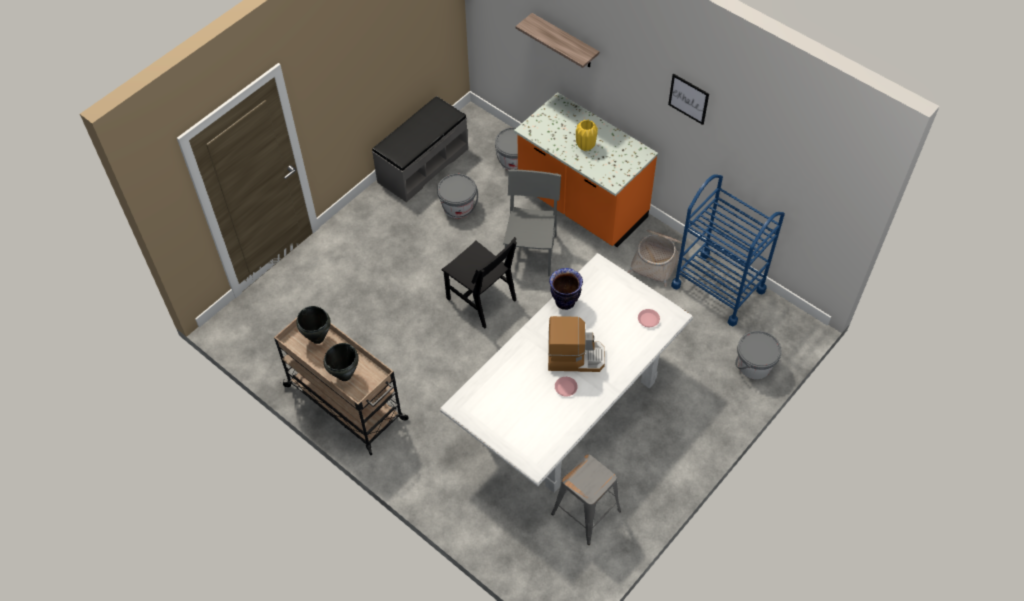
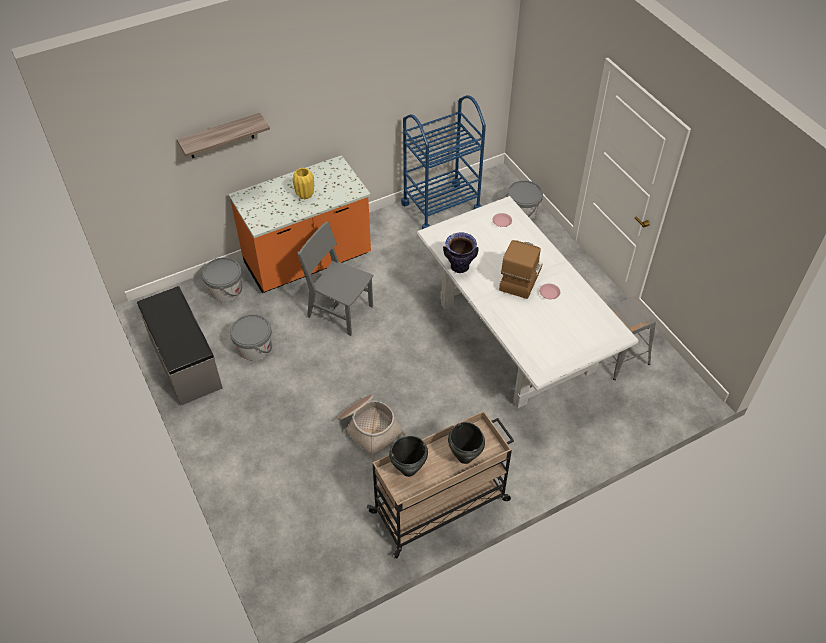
camera: 70 degrees left, 5 degrees down
(481, 299) = (372, 363): black chair -> none
(657, 260) = (394, 232): basket -> basket (369, 428)
(688, 99) = (355, 78): picture -> none

